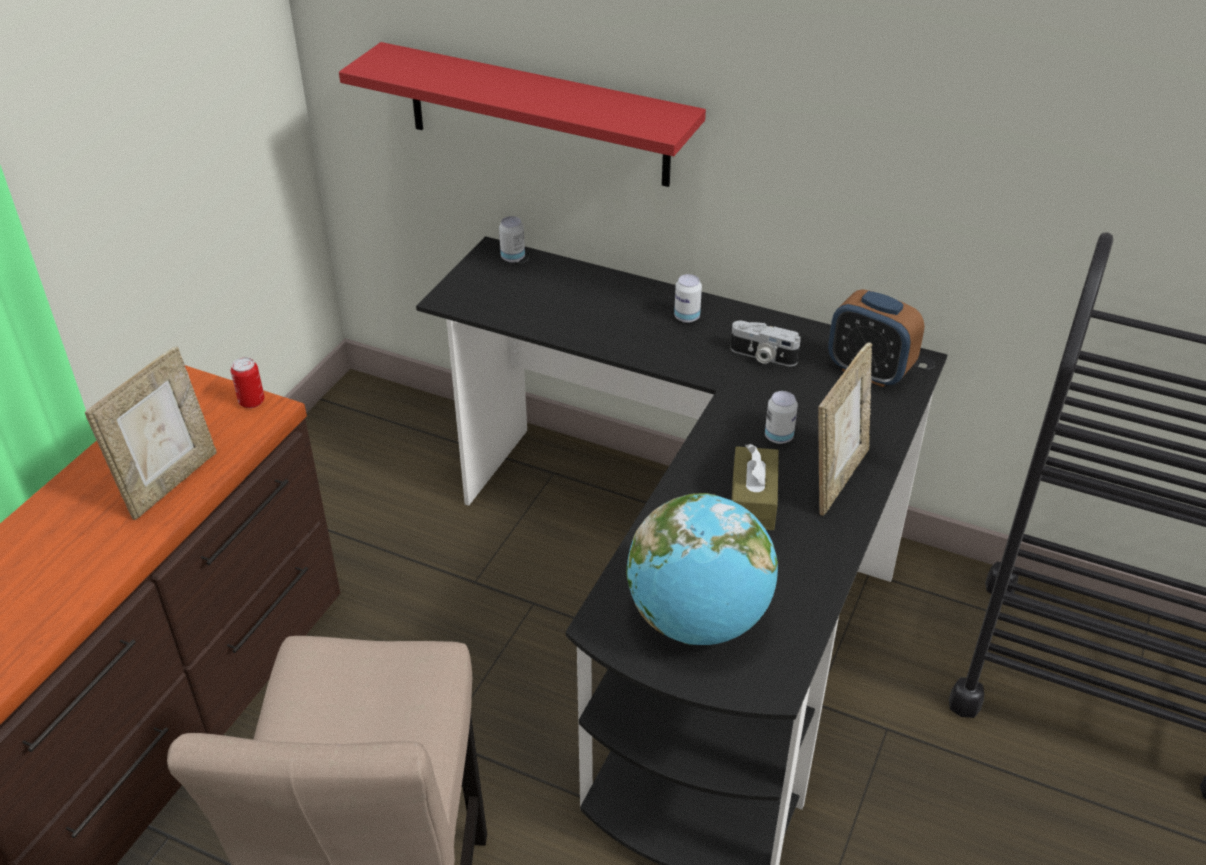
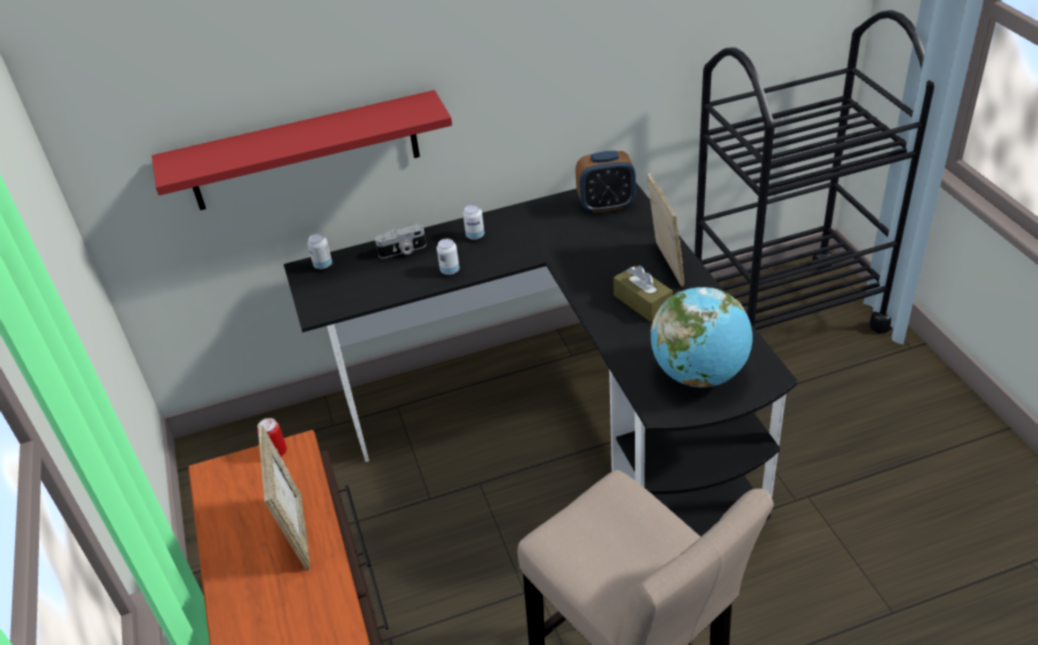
camera: 40 degrees left, 0 degrees up
(762, 357) = (544, 231): camera -> camera (403, 251)
(778, 437) = (610, 264): can -> can (450, 270)

